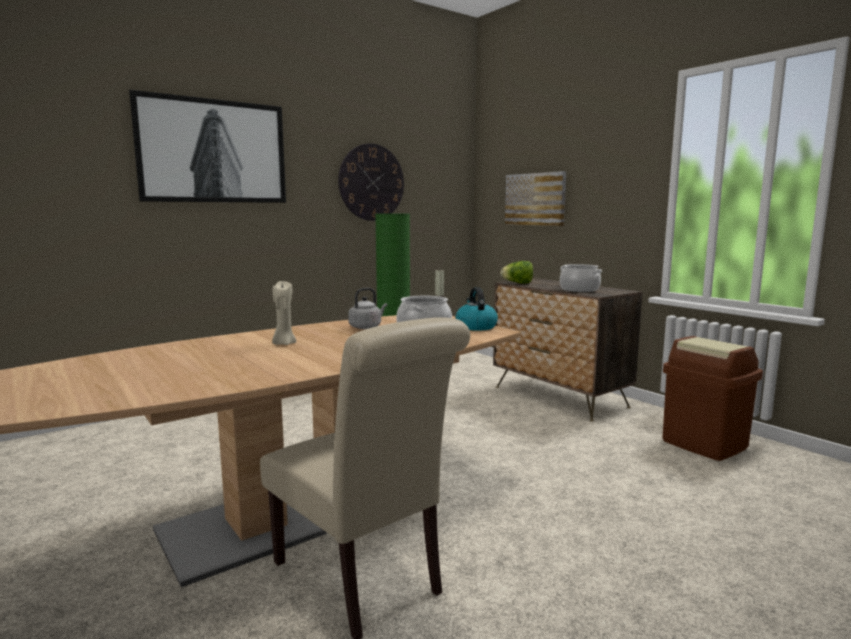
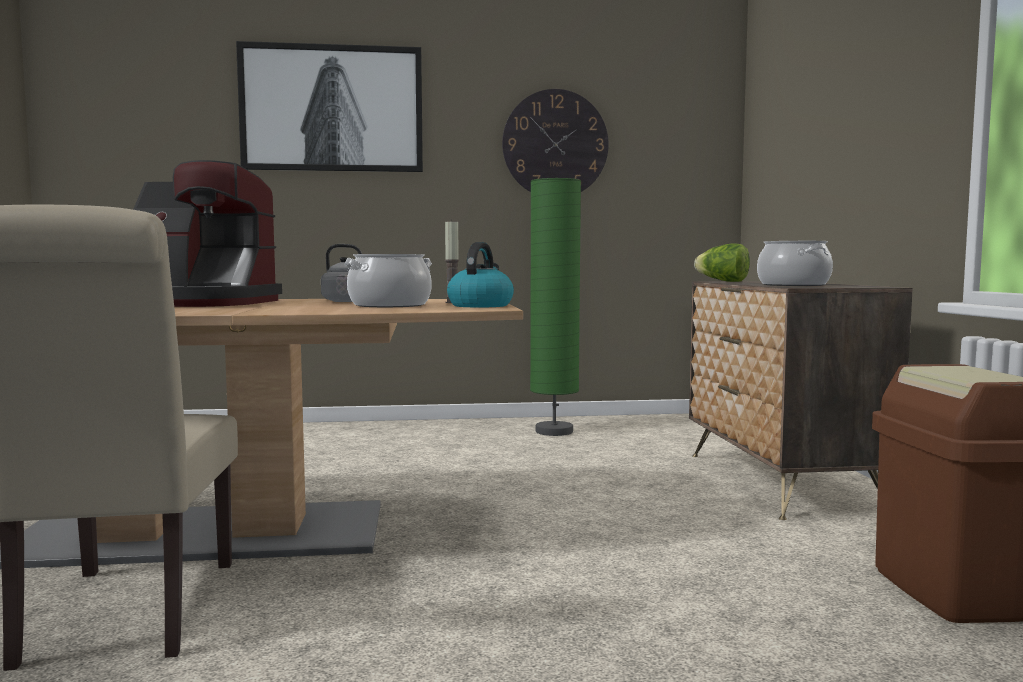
camera: 30 degrees right, 5 degrees down
(284, 344) = (199, 303): beige candle -> coffee machine
(535, 199) = (805, 152): picture -> none

